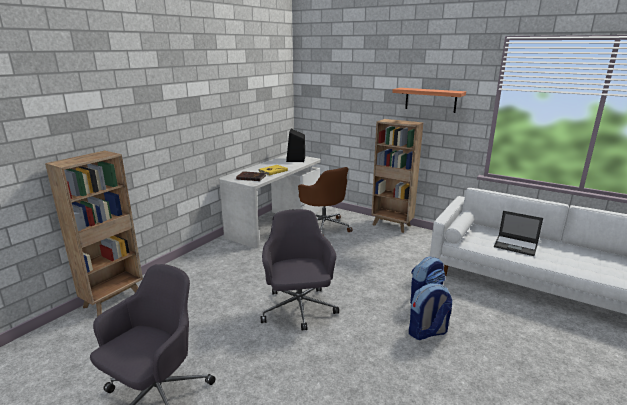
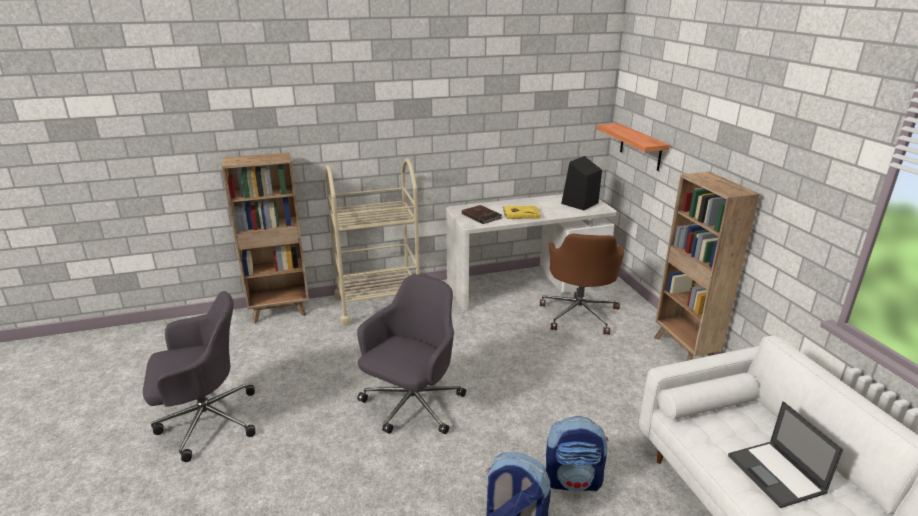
camera: 40 degrees right, 5 degrees up
(192, 266) = (378, 304): none -> beige cart
(430, 100) = (779, 156): shelf -> shelf (640, 147)

